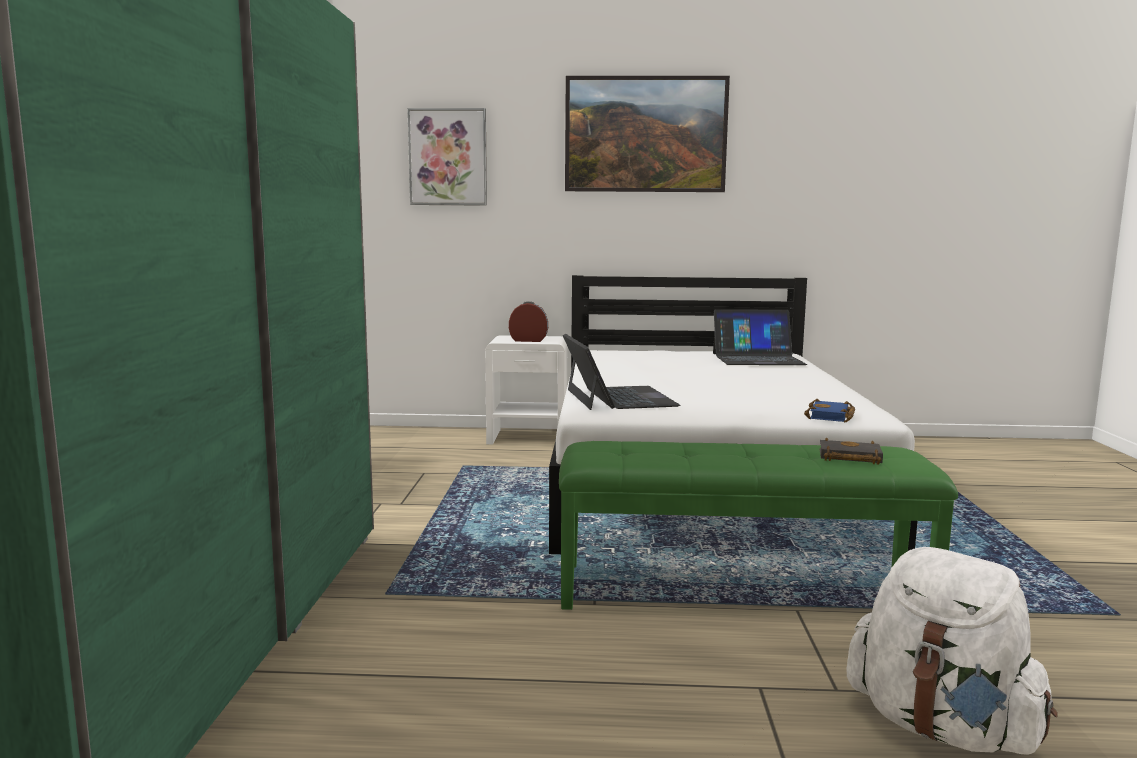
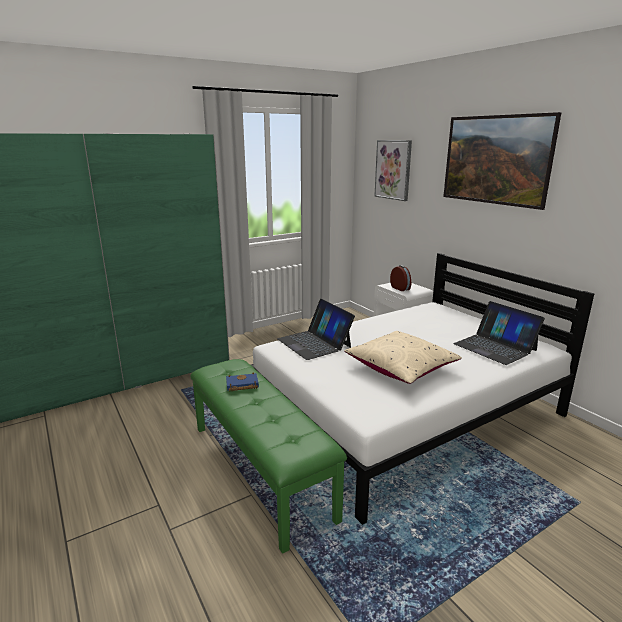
camera: 55 degrees right, 10 degrees up
(618, 397) = (314, 343): laptop -> laptop turned 105 degrees clockwise
(755, 389) = (400, 368): none -> beige pillow
(831, 416) = (352, 405): blue book -> blue book (241, 385)
(848, 458) = (279, 431): black book -> none
(941, 727) = (150, 575): white backpack -> none

